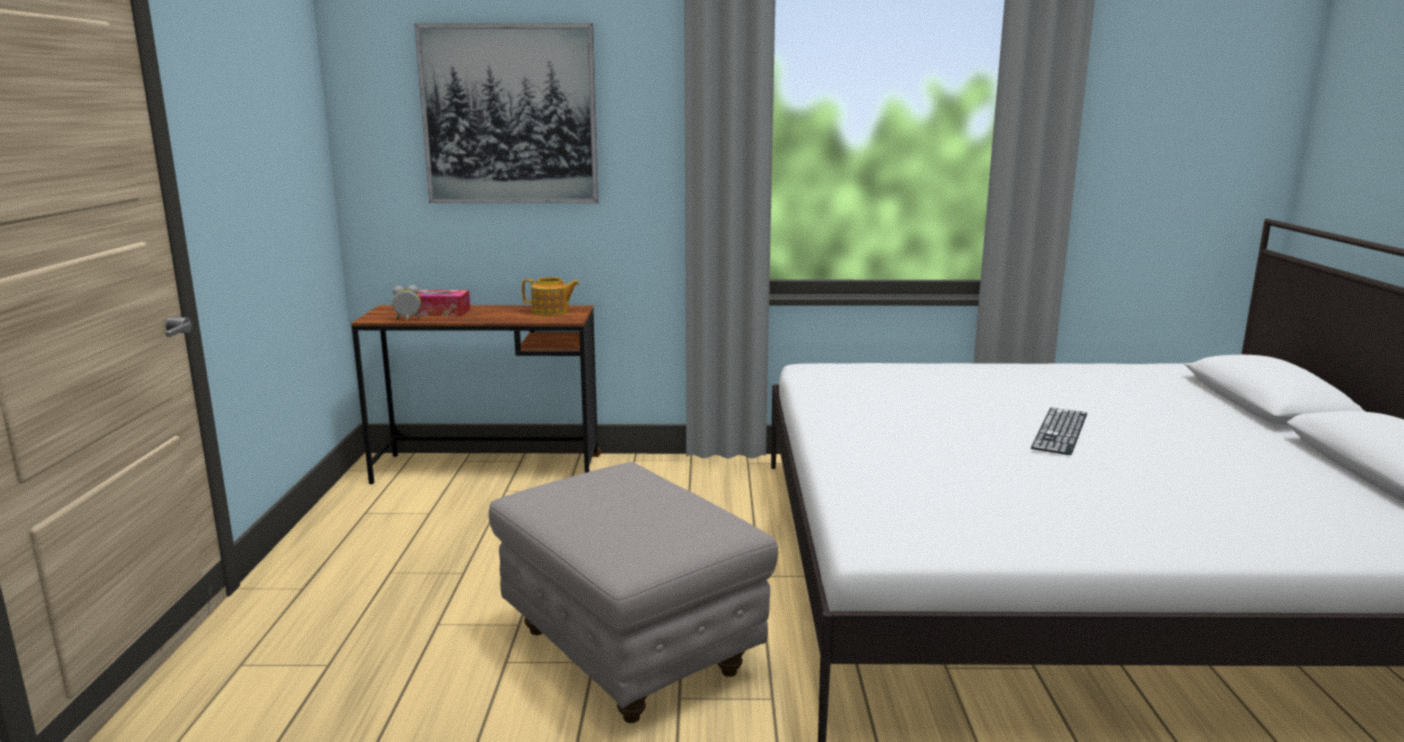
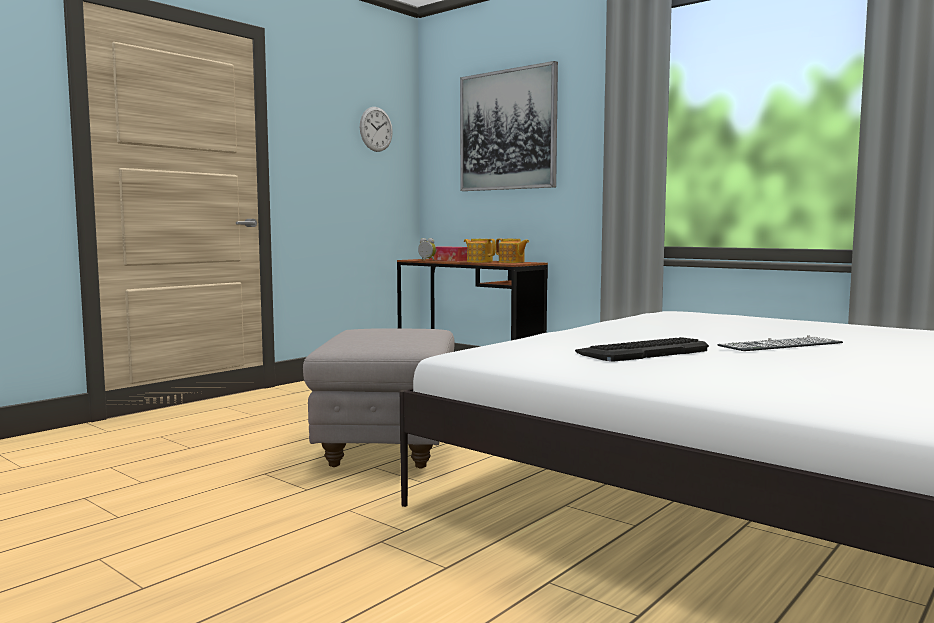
camera: 40 degrees right, 10 degrees down
(286, 109) = (376, 129): none -> wall clock
(506, 317) = (479, 262): none -> teapot
(1003, 480) = (641, 351): none -> keyboard

